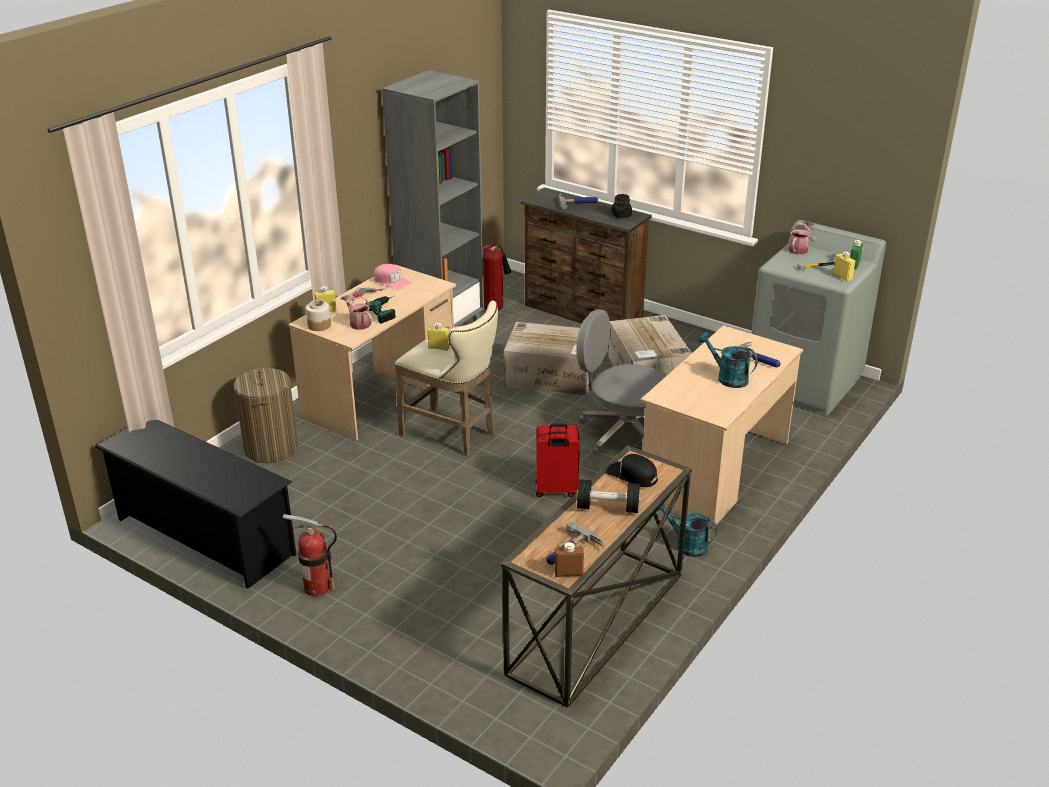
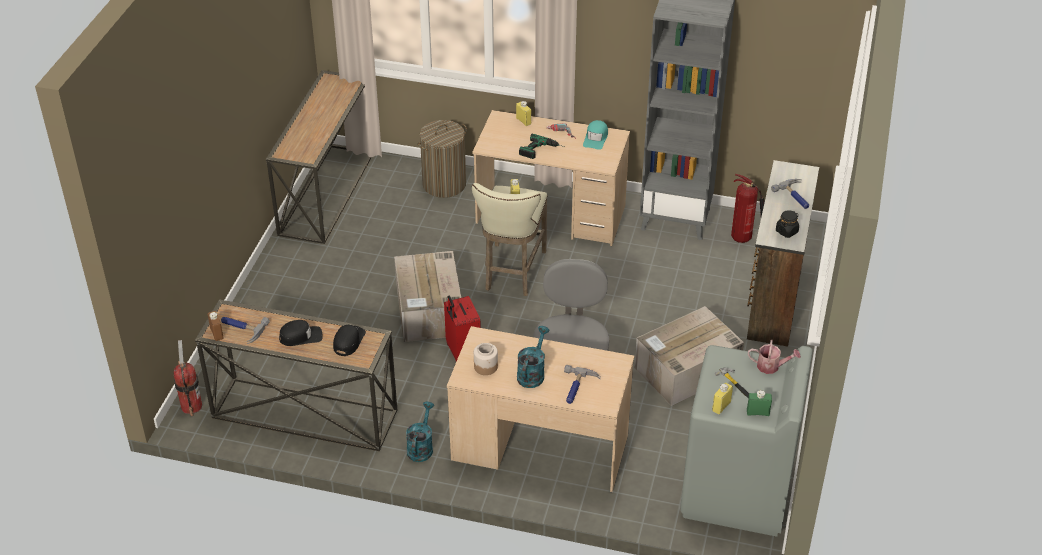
camera: 70 degrees right, 10 degrees up
(204, 536) = (326, 192): black shoe rack -> console table
(317, 587) = (292, 262): fire extinguisher -> fire extinguisher (191, 406)
(319, 325) = (498, 125): jar -> jar (486, 366)
(358, 323) = (512, 143): watering can -> none
(391, 281) = (596, 138): pink cap -> turquoise cap
(551, 375) = (642, 307): cardboard box -> cardboard box (429, 311)
(607, 507) = (301, 336): black dumbbell -> black cap

